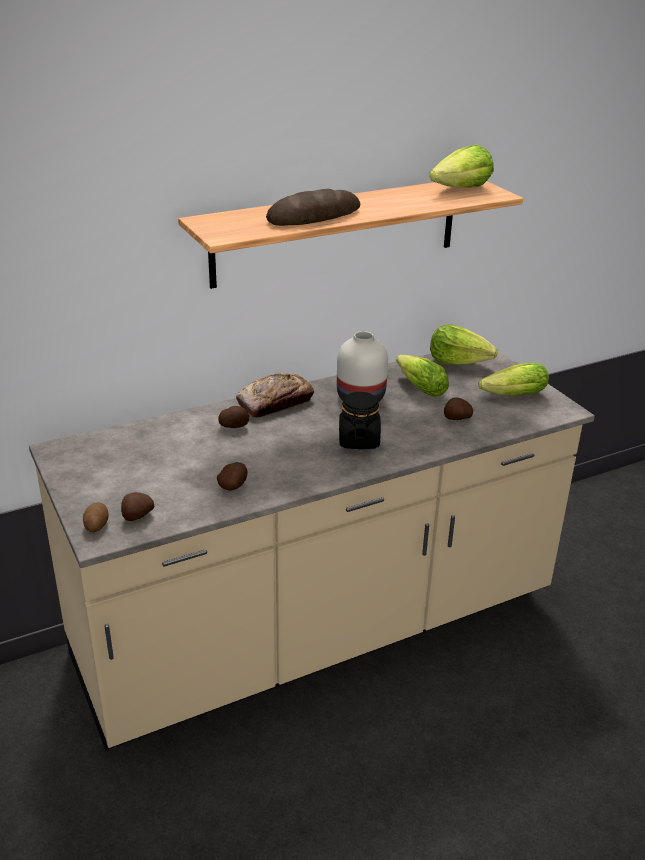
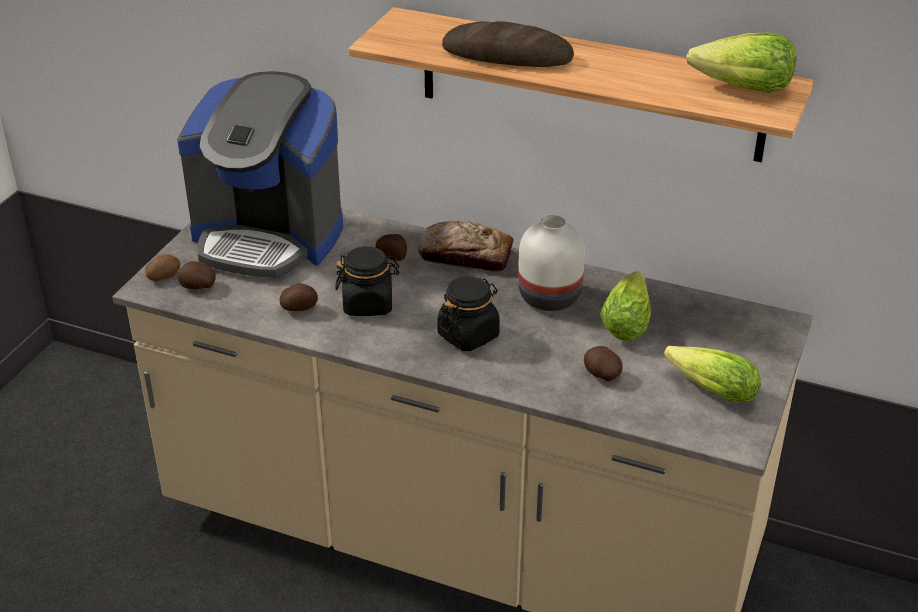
camera: 50 degrees right, 5 degrees up
(127, 460) = (268, 237): none -> coffee machine
(271, 458) = (368, 304): none -> black jar
(459, 362) = (728, 320): lettuce -> none

